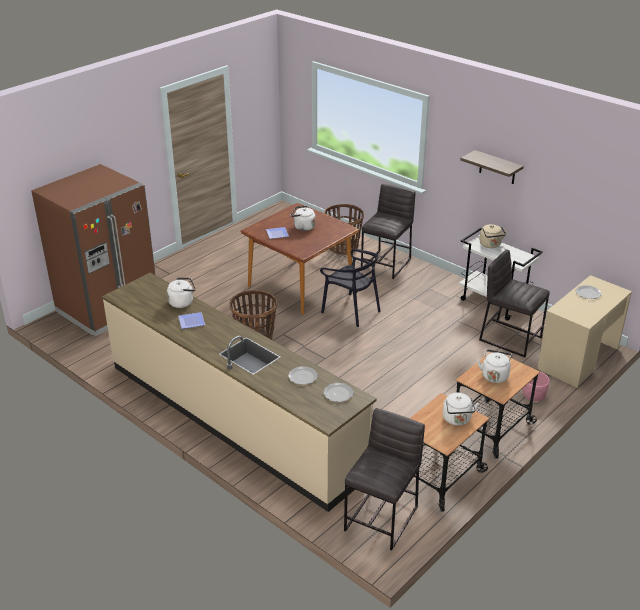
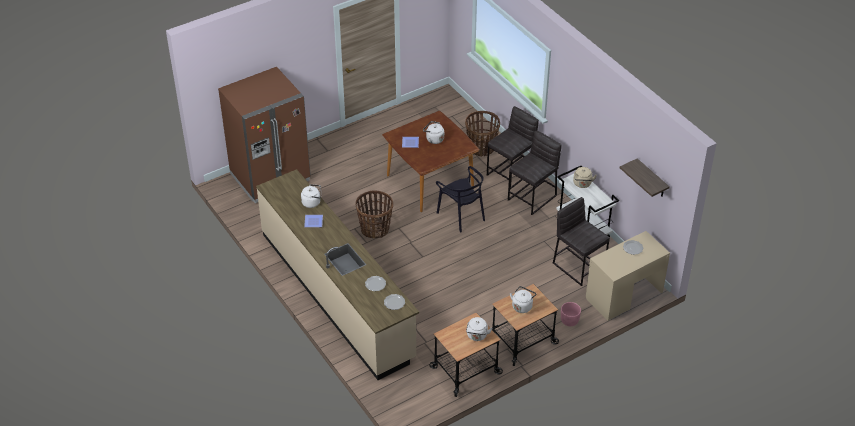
camera: 15 degrees right, 10 degrees up
(382, 518) = (412, 393): grey stool -> grey stool (532, 198)
(497, 167) = (592, 124): shelf -> shelf (652, 179)

